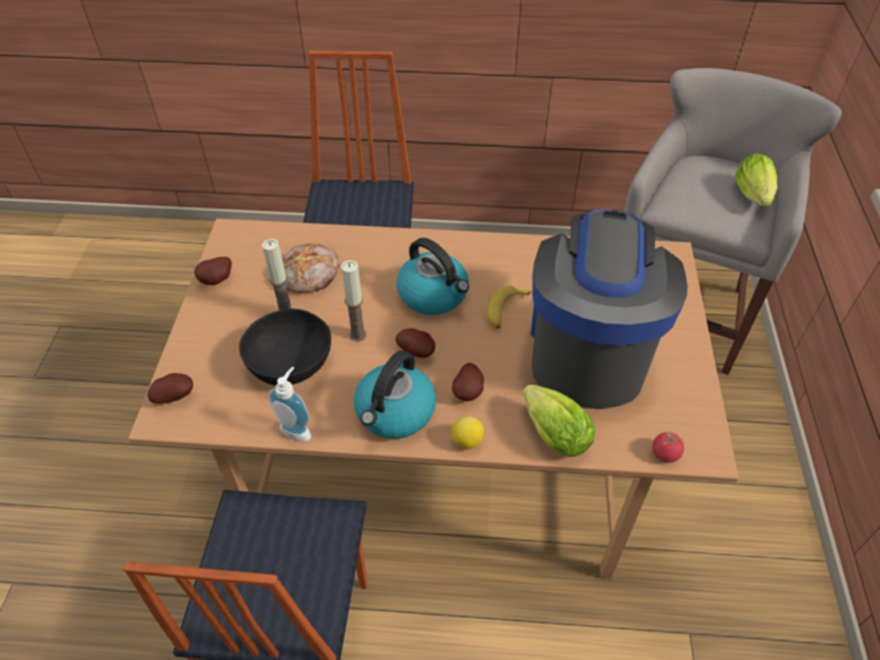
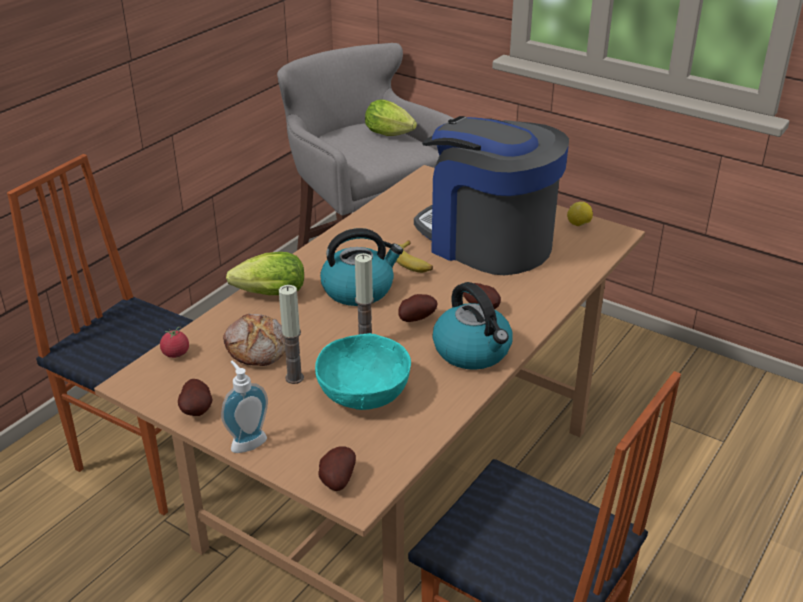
camera: 60 degrees left, 15 degrees down
(291, 364) = (364, 393): black bowl -> turquoise bowl
(297, 429) = (446, 410): soap dispenser -> soap dispenser (247, 441)
(466, 441) = (531, 326): lemon -> lemon (579, 225)
(551, 432) = (552, 285): lettuce -> lettuce (267, 294)
(665, 453) = (606, 248): tomato -> tomato (176, 353)

